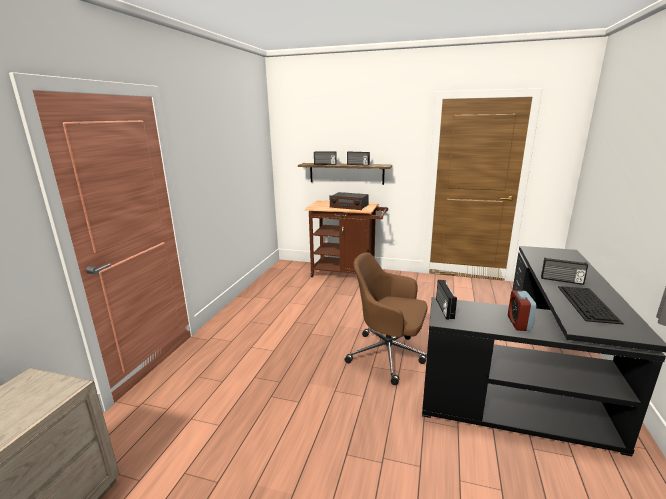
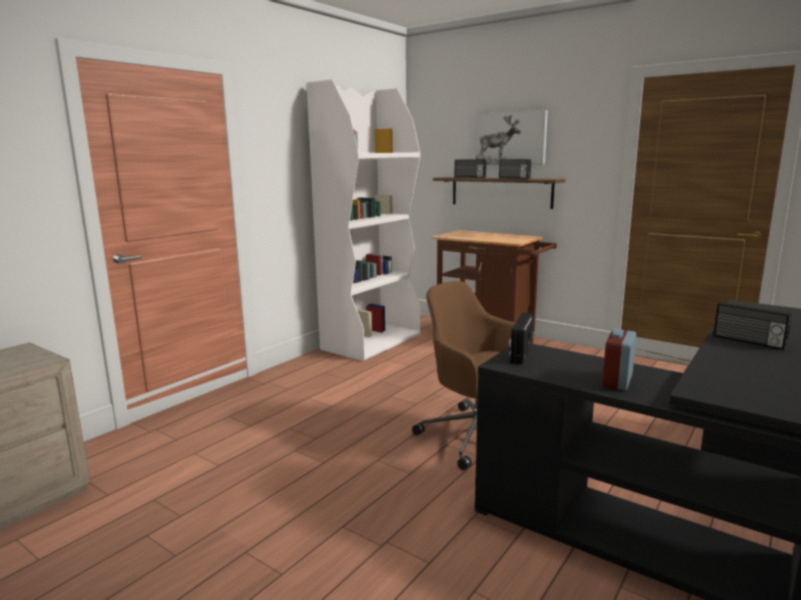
camera: 20 degrees right, 5 degrees down
(268, 288) = (372, 341): none -> white bookcase
(349, 206) = (495, 237): radio -> none
(352, 136) = (511, 138): none -> picture
(588, 304) = (757, 370): keyboard -> none

